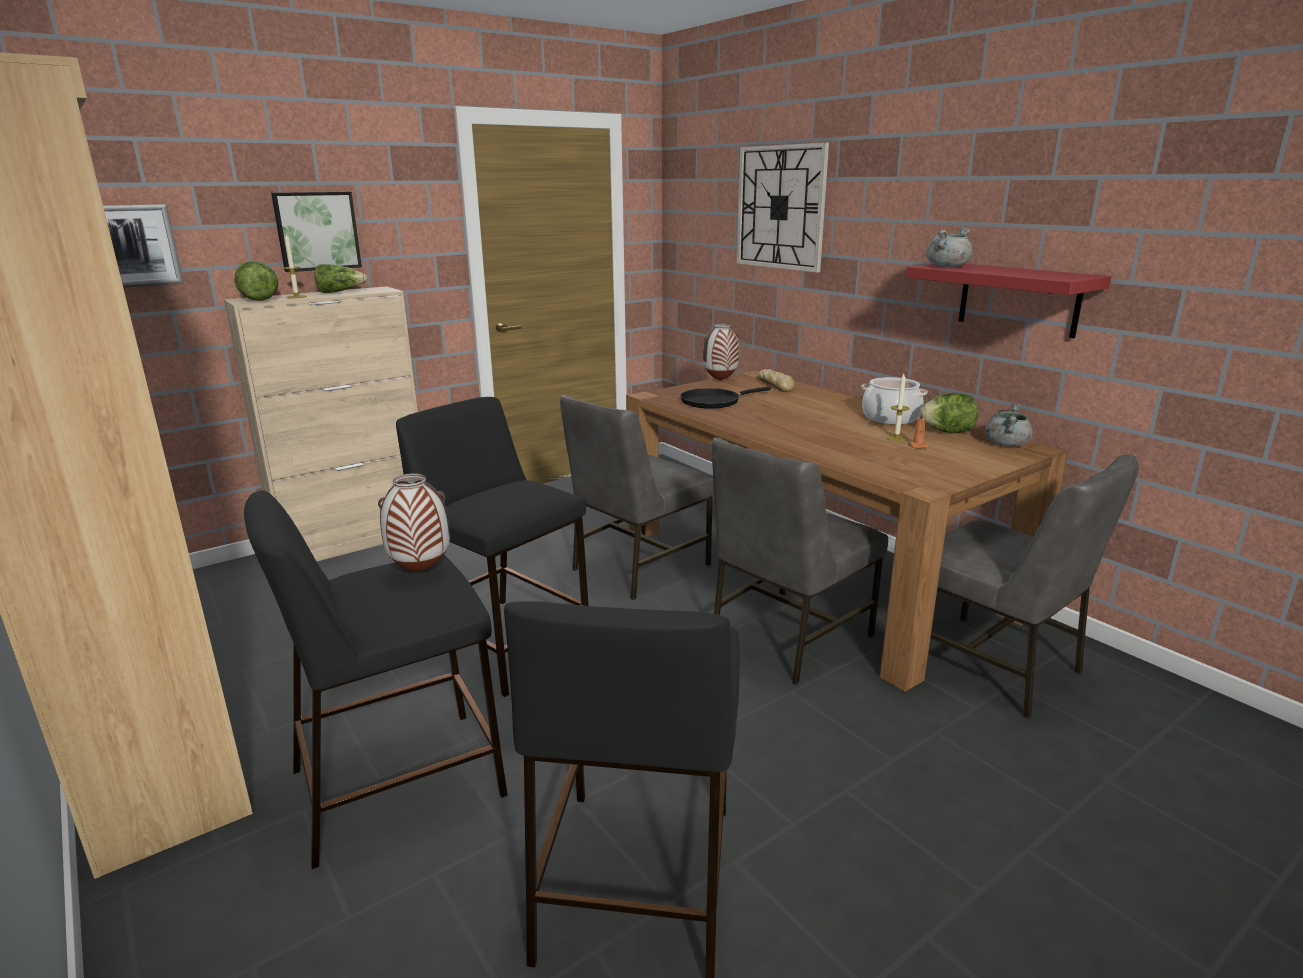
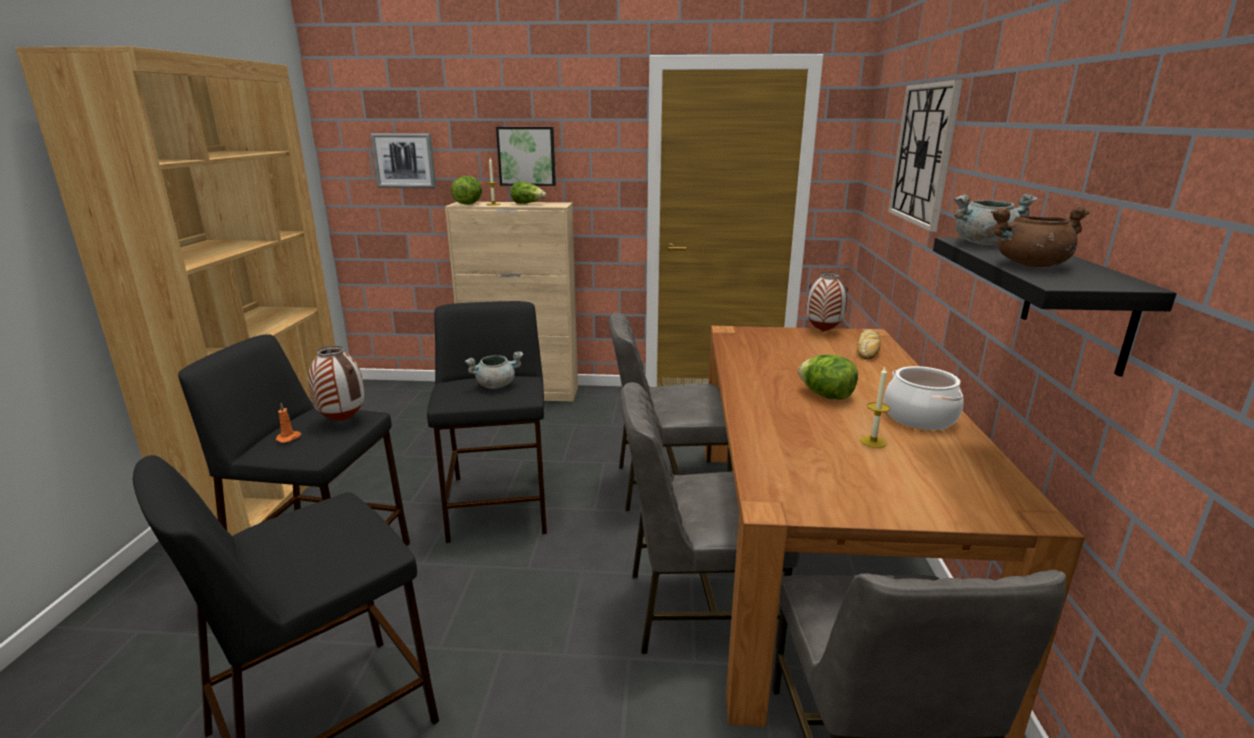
camera: 40 degrees right, 0 degrees up
(714, 402) = (770, 350): black frying pan -> none
(917, 446) = (877, 458): orange candle -> orange candle (289, 438)
(947, 432) = (955, 455): lettuce -> lettuce (826, 395)
(1006, 444) = (1002, 495): grey cooking pot -> grey cooking pot (496, 385)
(1016, 273) = (1031, 265): none -> brown cooking pot
(1018, 299) = (1077, 303): red shelf -> black shelf

